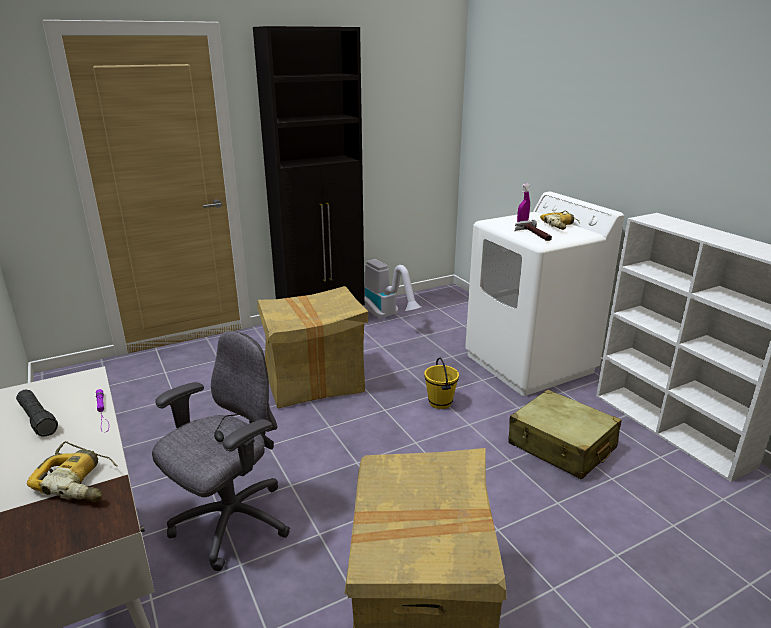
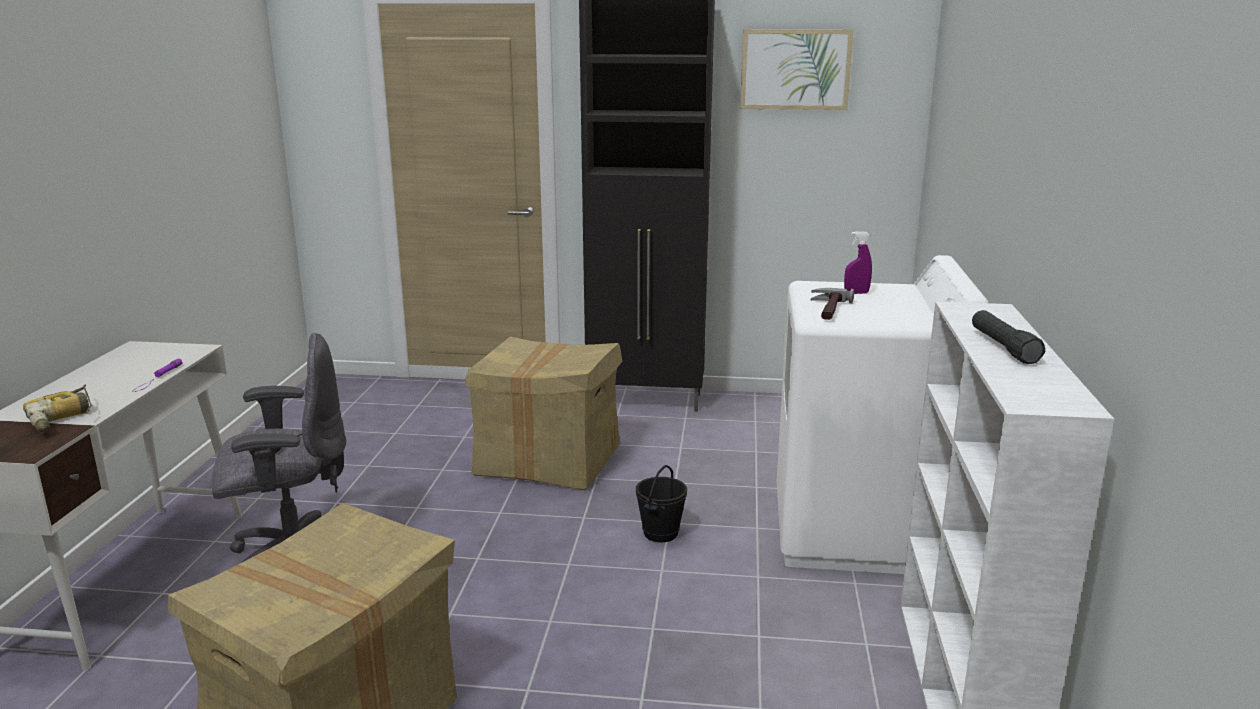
camera: 35 degrees right, 5 degrees down
(37, 419) = (113, 369): black flashlight -> black flashlight (1003, 347)
(388, 316) = (739, 416): vacuum cleaner -> none
(390, 81) = (795, 69): none -> picture
(439, 402) = (660, 533): yellow bucket -> black bucket
(561, 225) = (901, 306): power drill -> none
(561, 446) = (747, 643): beige suitcase -> none

